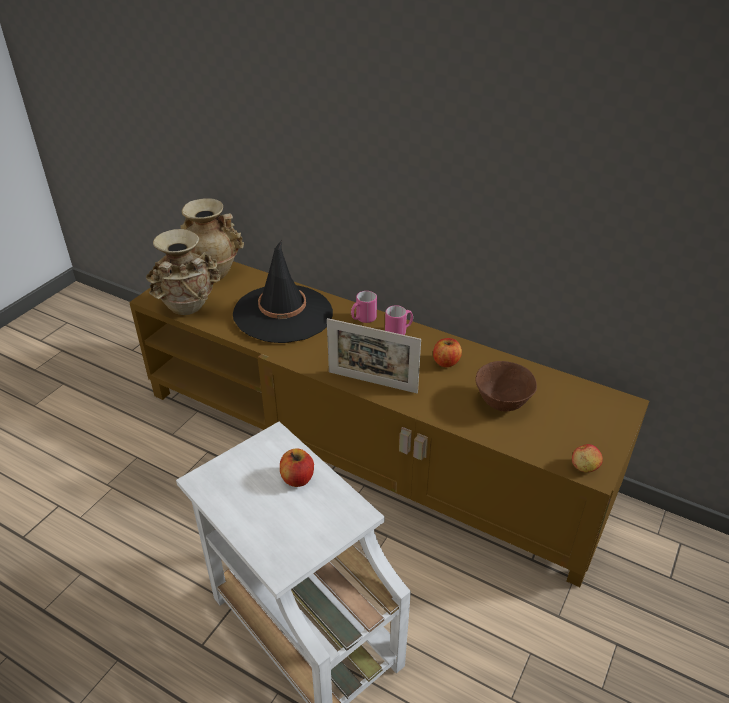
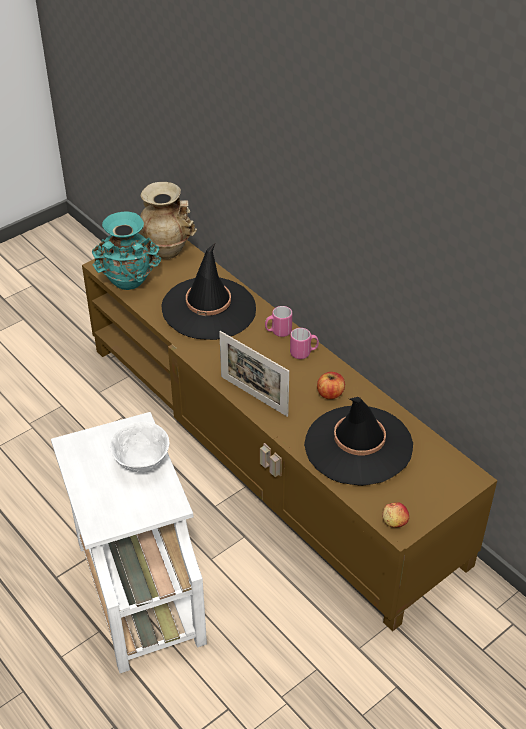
camera: 20 degrees right, 5 degrees up
(188, 308) = (129, 283): beige vase -> turquoise vase
(297, 478) = (141, 463): apple -> white bowl
(502, 403) = (358, 445): brown bowl -> black hat

